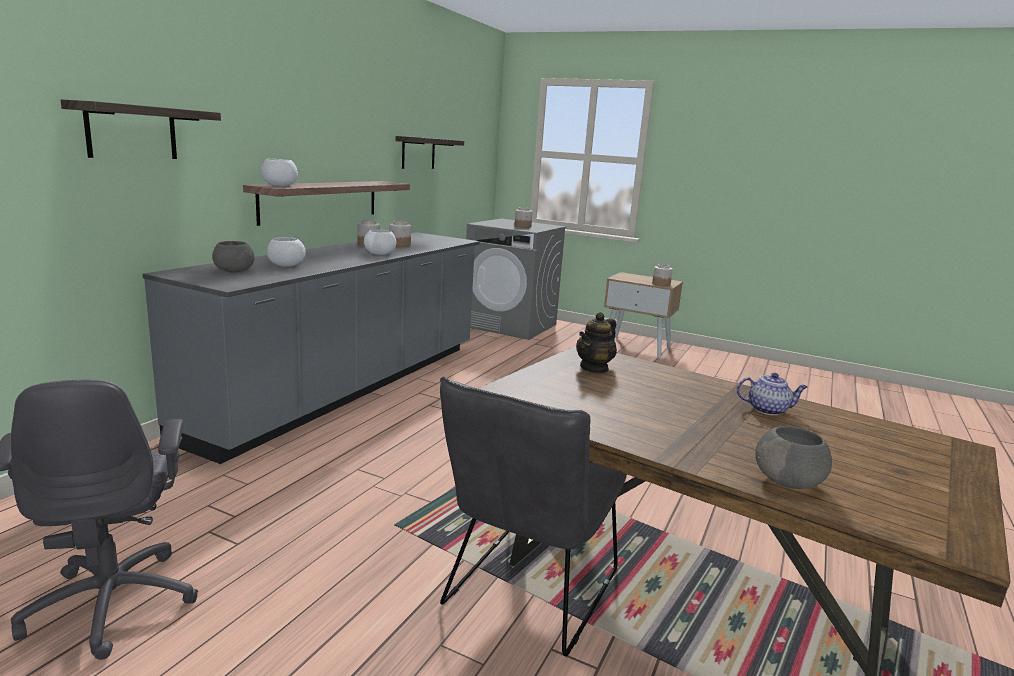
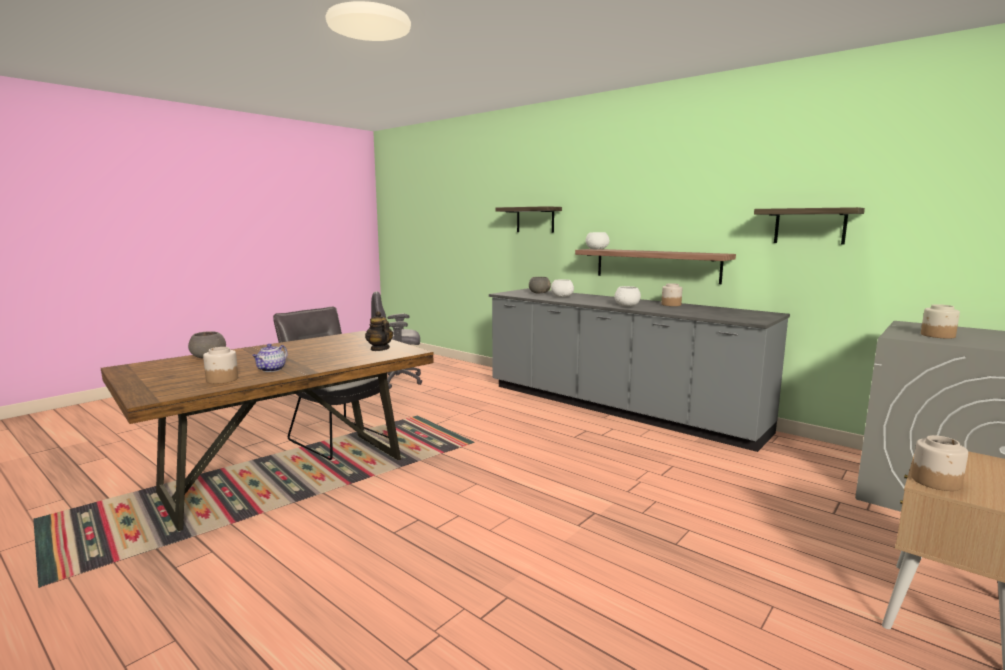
camera: 105 degrees right, 5 degrees down
(399, 245) = (681, 309): jar -> jar (222, 379)

